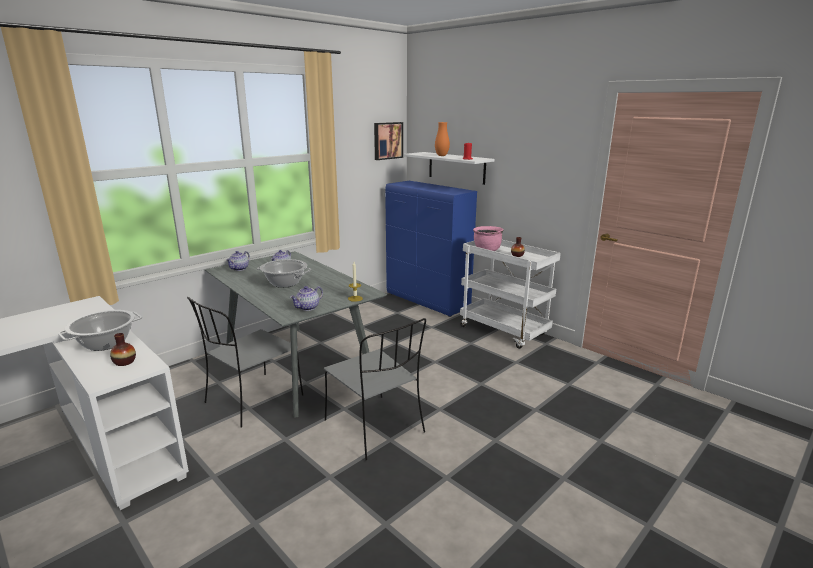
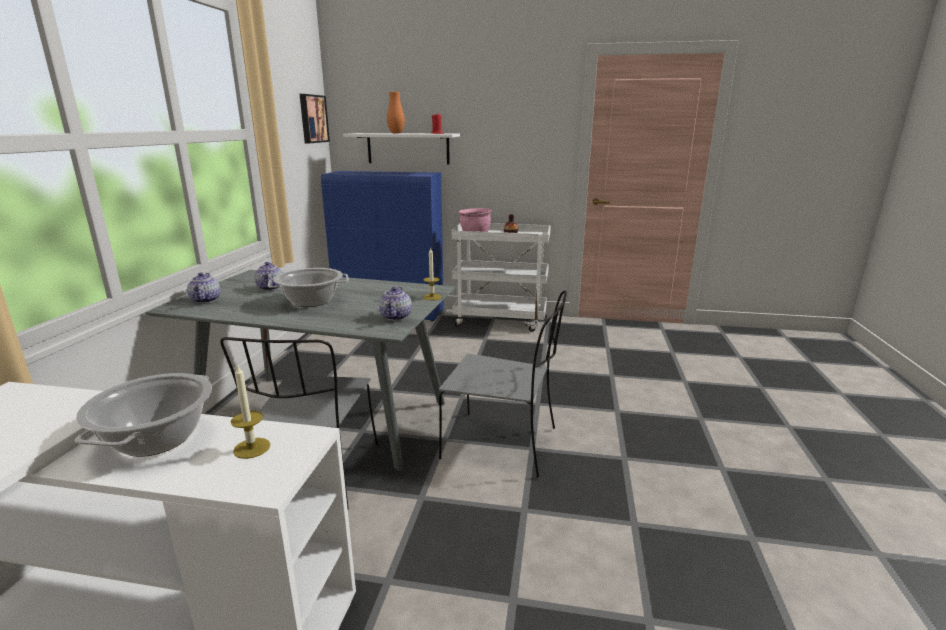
camera: 35 degrees left, 0 degrees up
(124, 362) = (252, 448): vase -> candle

